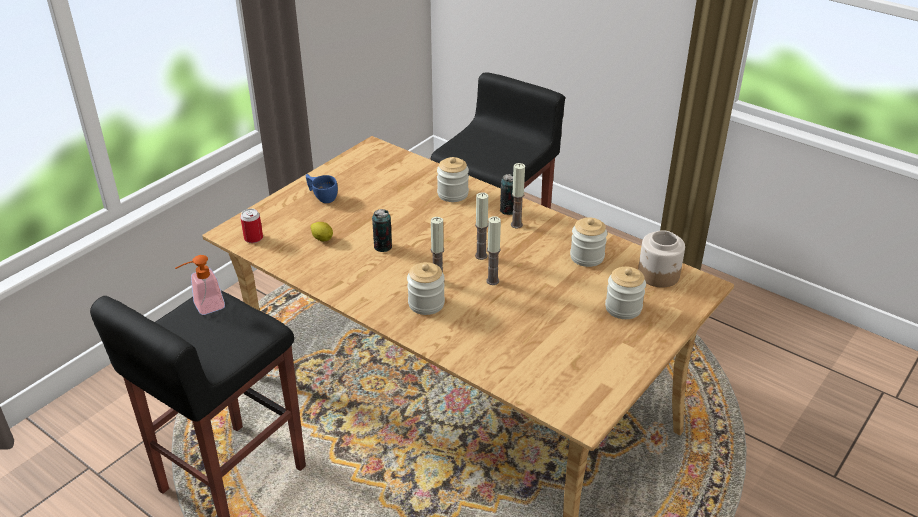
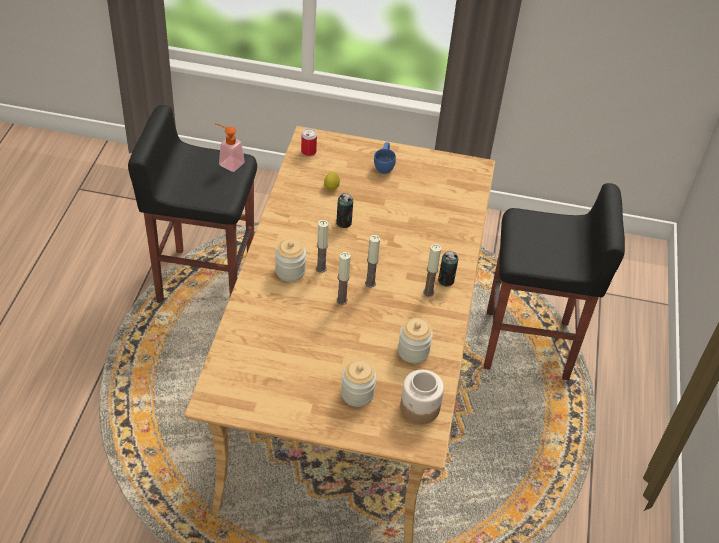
camera: 60 degrees right, 10 degrees up
(452, 194) = (444, 238): jar -> none

